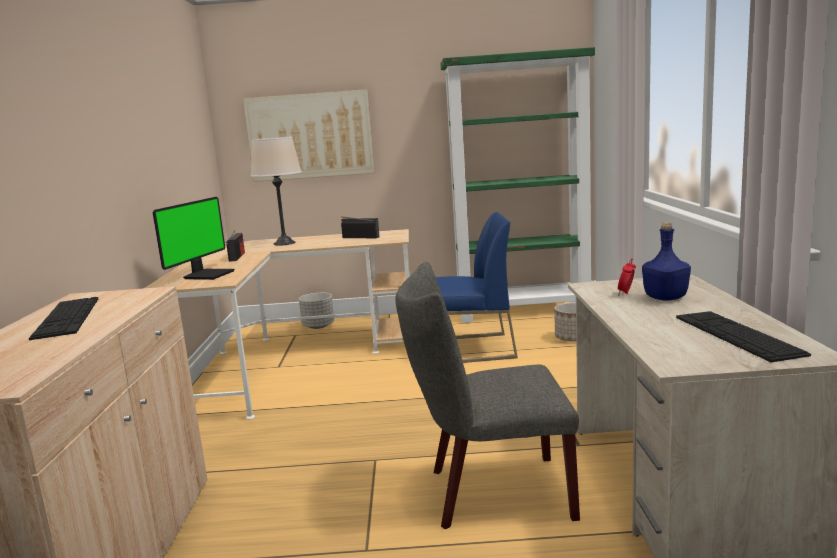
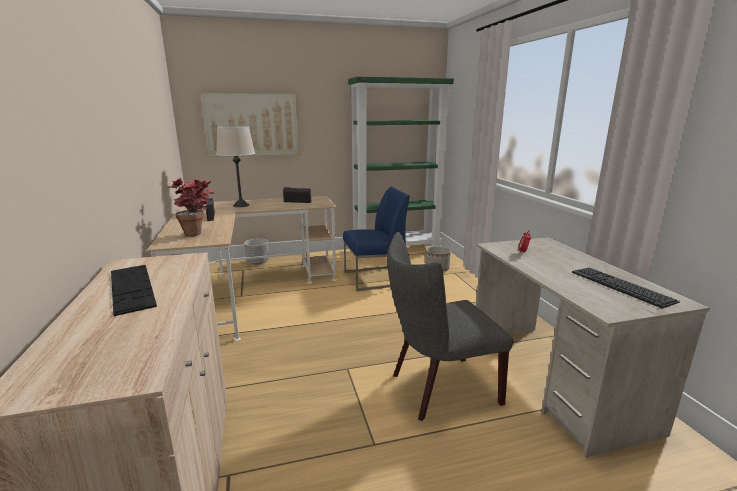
camera: 15 degrees left, 5 degrees up
(207, 275) = (198, 233): monitor -> potted plant
(664, 298) = (549, 256): blue bottle -> none

